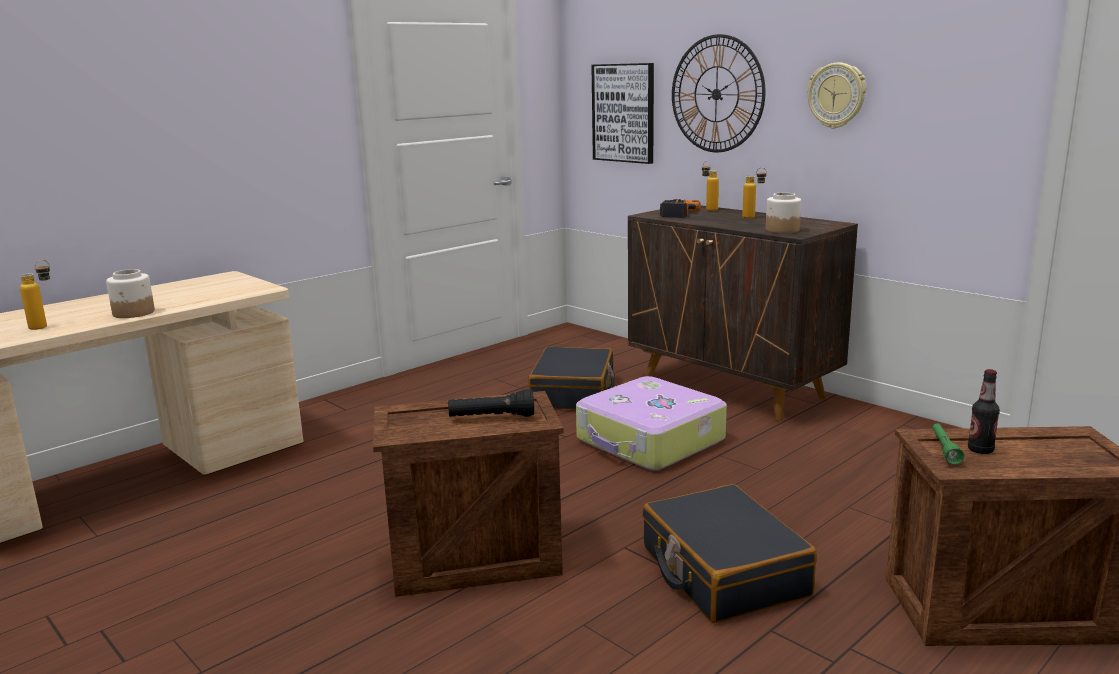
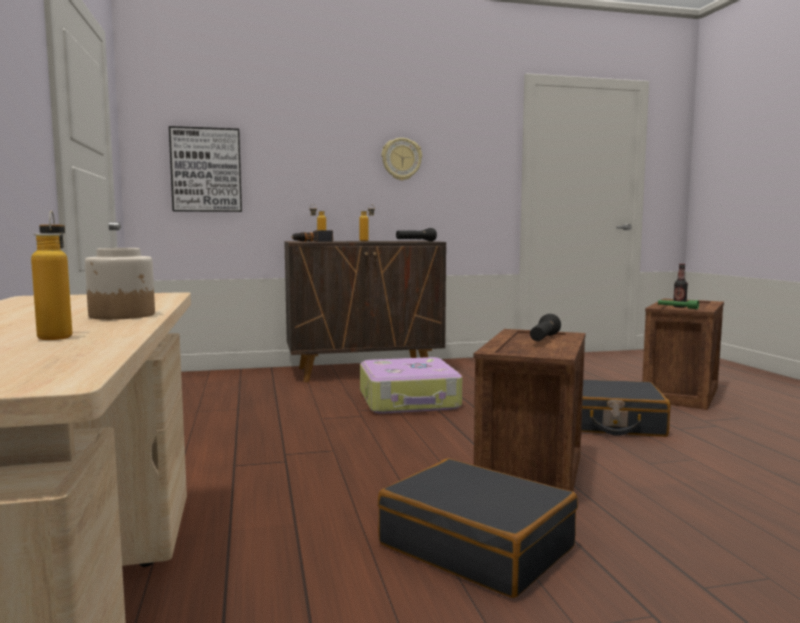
camera: 60 degrees left, 10 degrees down
(573, 393) = (287, 399): black suitcase -> black suitcase (477, 546)
(716, 94) = (304, 156): wall clock -> none
(782, 230) = (415, 241): jar -> black flashlight

